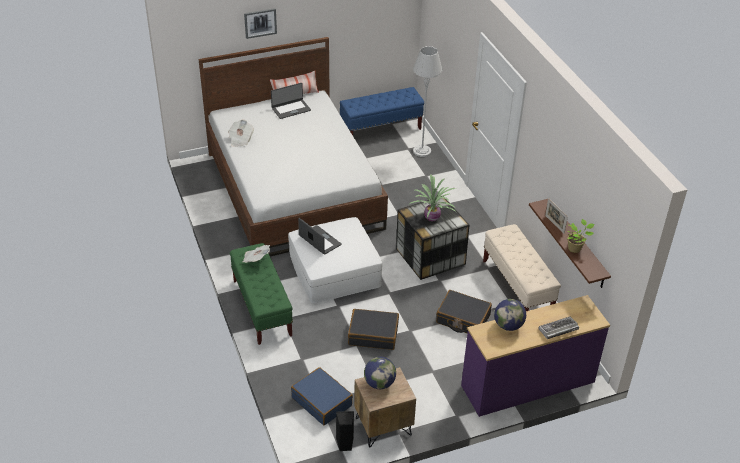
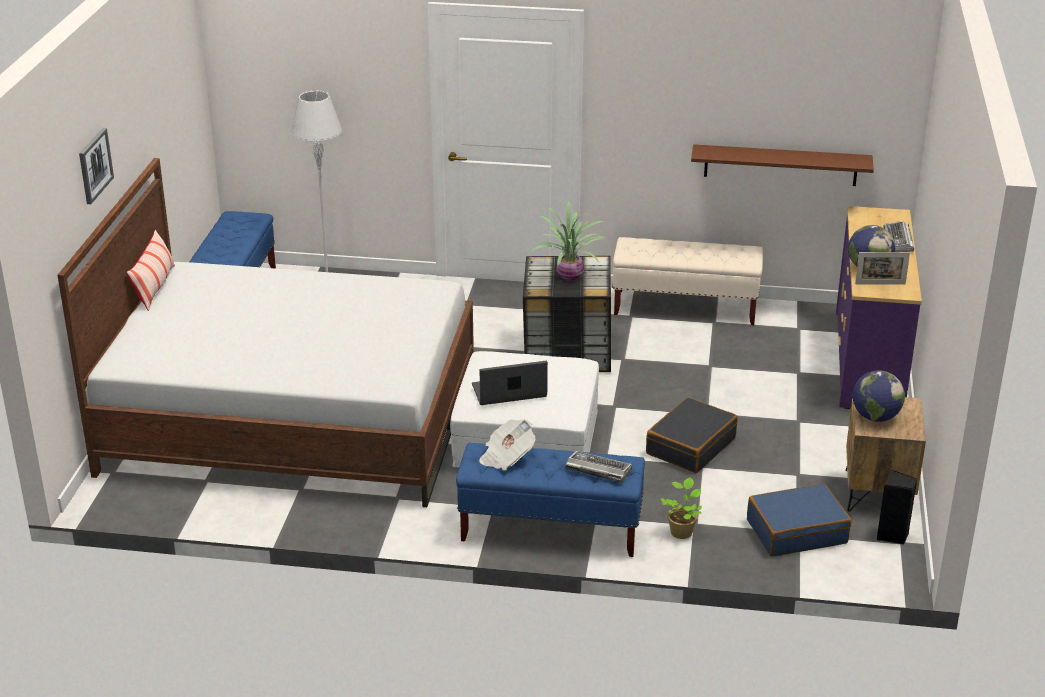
camera: 60 degrees left, 10 degrees down
(240, 139) = (216, 366): newspaper -> none
(262, 308) = (550, 530): green bench -> blue bench
(265, 294) = (597, 470): none -> keyboard
(291, 109) = (189, 300): laptop -> none
(463, 319) = (715, 366): black suitcase -> none
(554, 224) = (749, 156): picture frame -> picture frame (880, 284)
(575, 248) = (805, 158): potted plant -> potted plant (681, 531)

